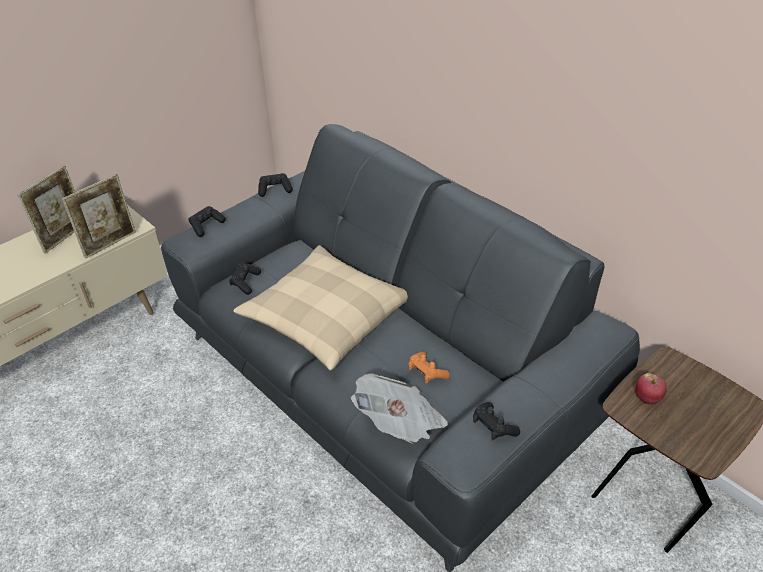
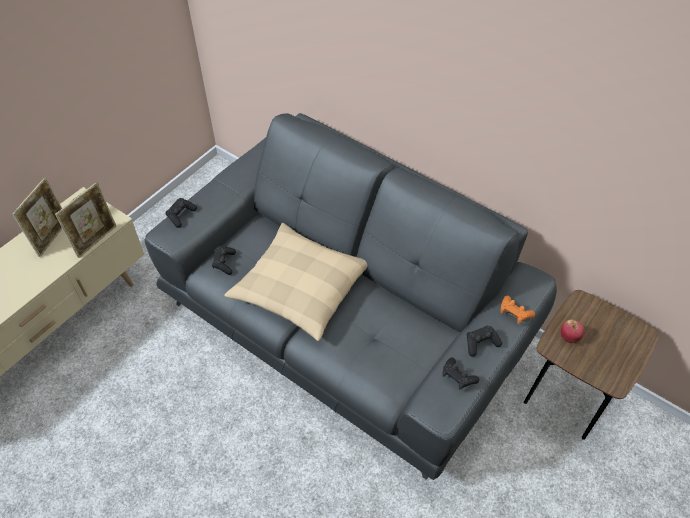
camera: 10 degrees left, 10 degrees up
(275, 190) = (232, 171): black game controller -> black game controller (481, 343)
(400, 423) = (380, 378): newspaper -> none
(427, 372) = (393, 330): orange game controller -> orange game controller (514, 313)

